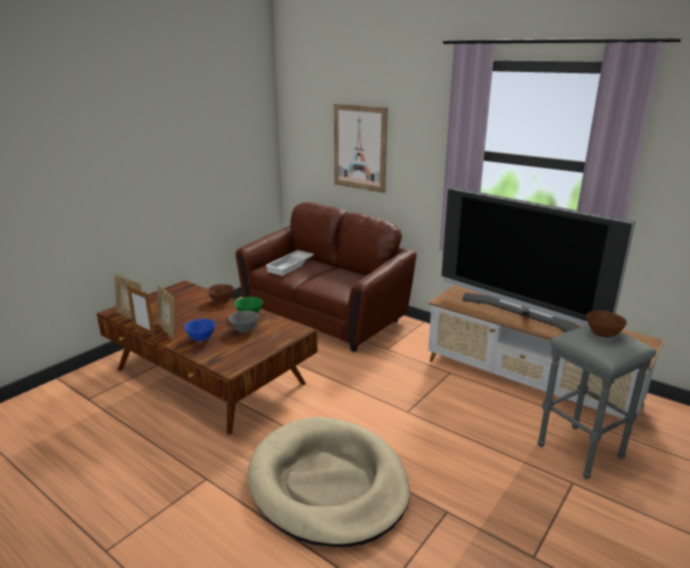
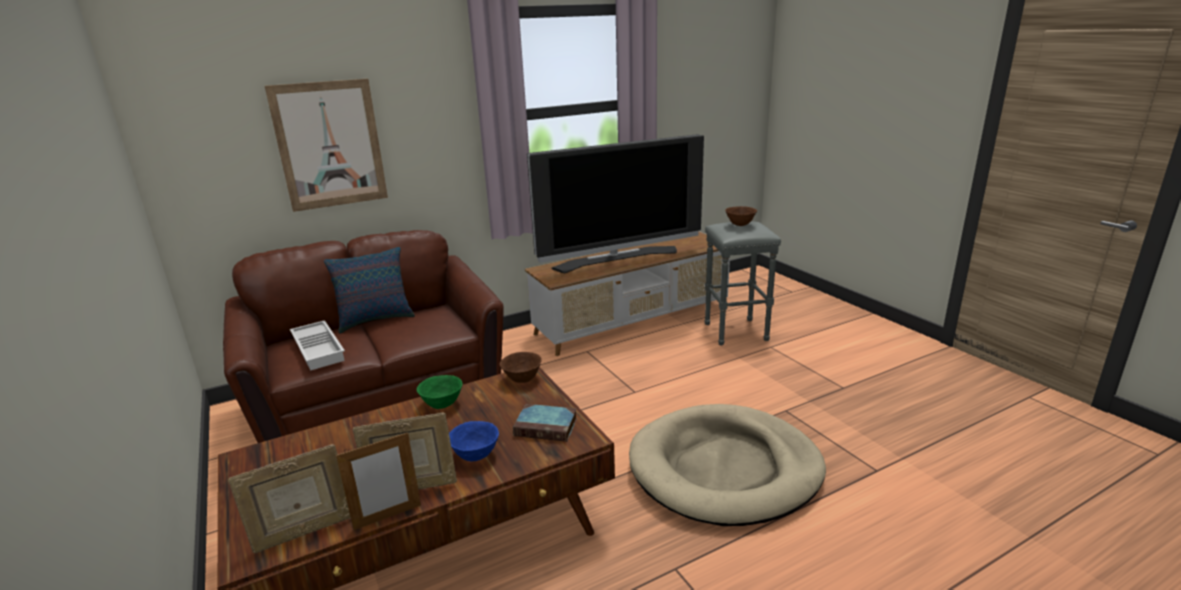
camera: 65 degrees left, 0 degrees up
(221, 301) = (363, 423): brown bowl -> brown bowl (522, 379)
(239, 352) = (547, 427): none -> book
(244, 330) = (486, 414): grey bowl -> none
(339, 268) = (376, 320): none -> blue pillow

